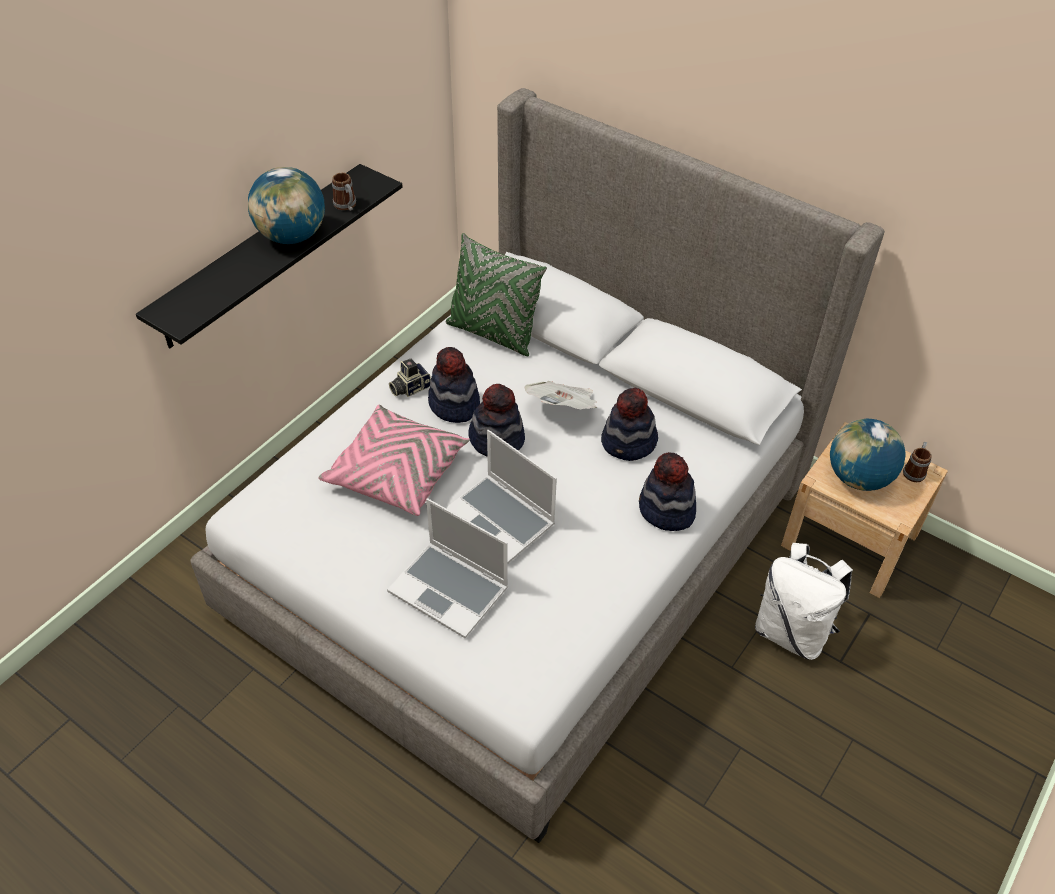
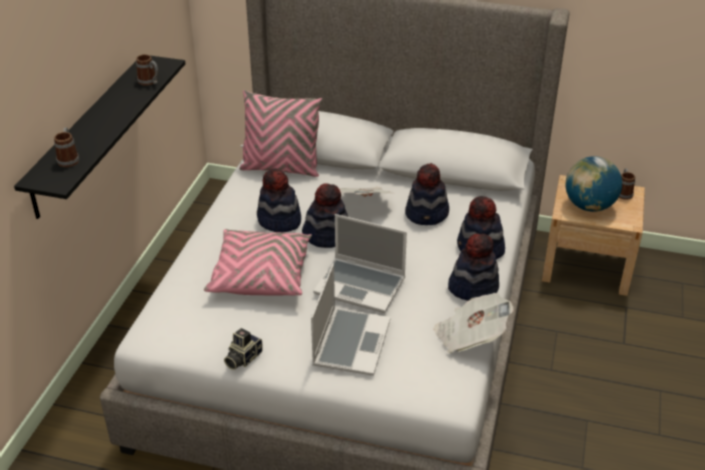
camera: 20 degrees left, 10 degrees down
(207, 292) = (69, 159): none -> mug
(292, 236) = (117, 109): globe -> none
(409, 388) = (236, 218): camera -> camera (242, 358)
(450, 590) = (350, 342): laptop -> laptop turned 90 degrees counterclockwise
(493, 333) = (281, 168): green pillow -> pink pillow
(590, 626) = (470, 336): none -> newspaper
(629, 560) = (473, 287): none -> hat
(792, 631) = (580, 333): white backpack -> none

